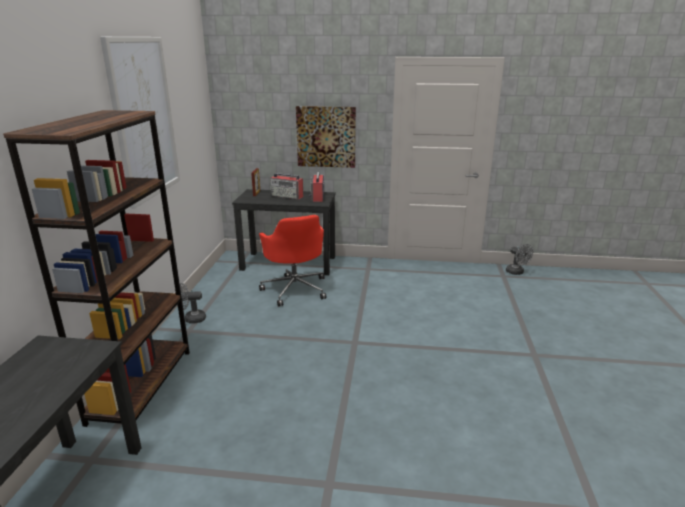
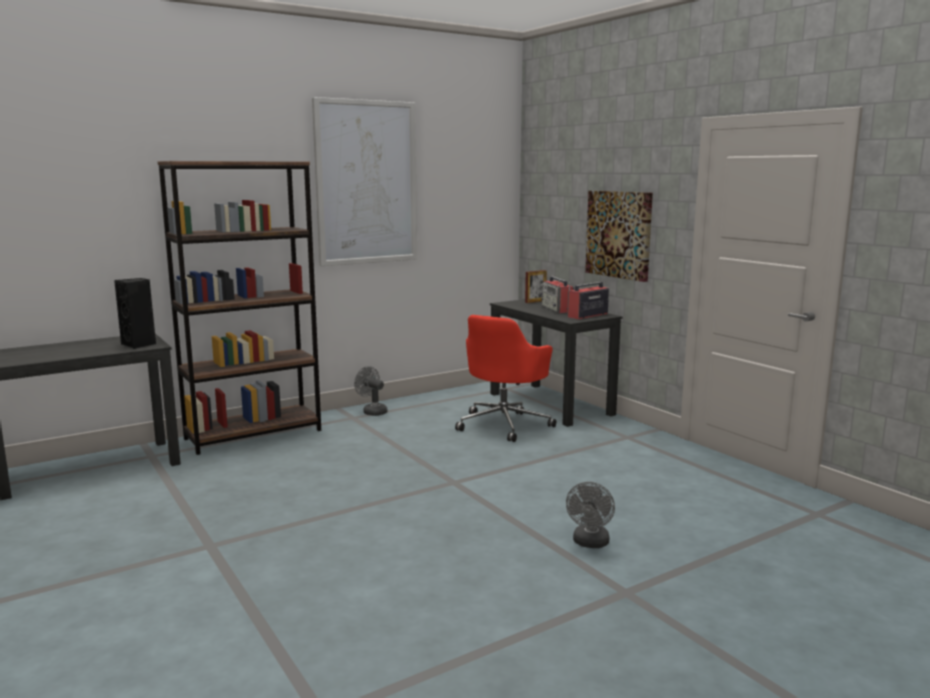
camera: 50 degrees right, 10 degrees down
(78, 355) = (139, 344): none -> black speaker
(517, 272) = (856, 520): grey fan -> grey fan (590, 543)

